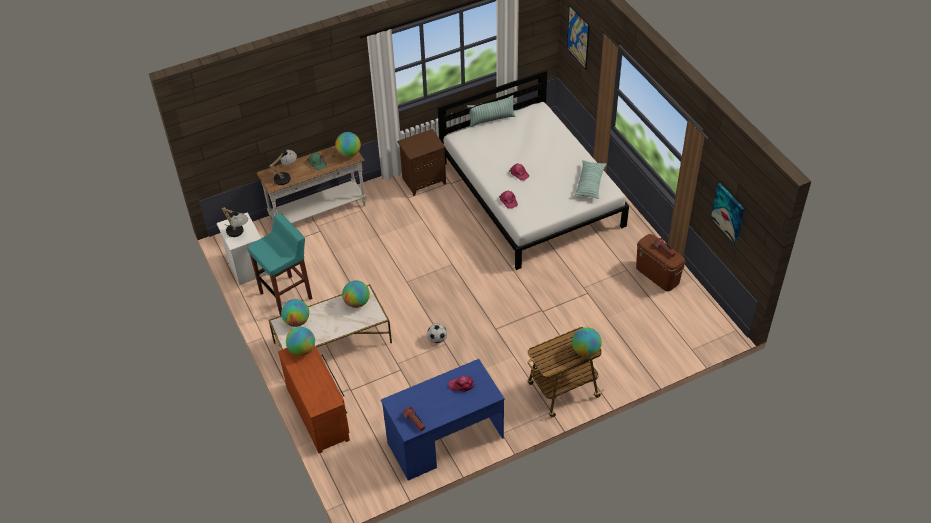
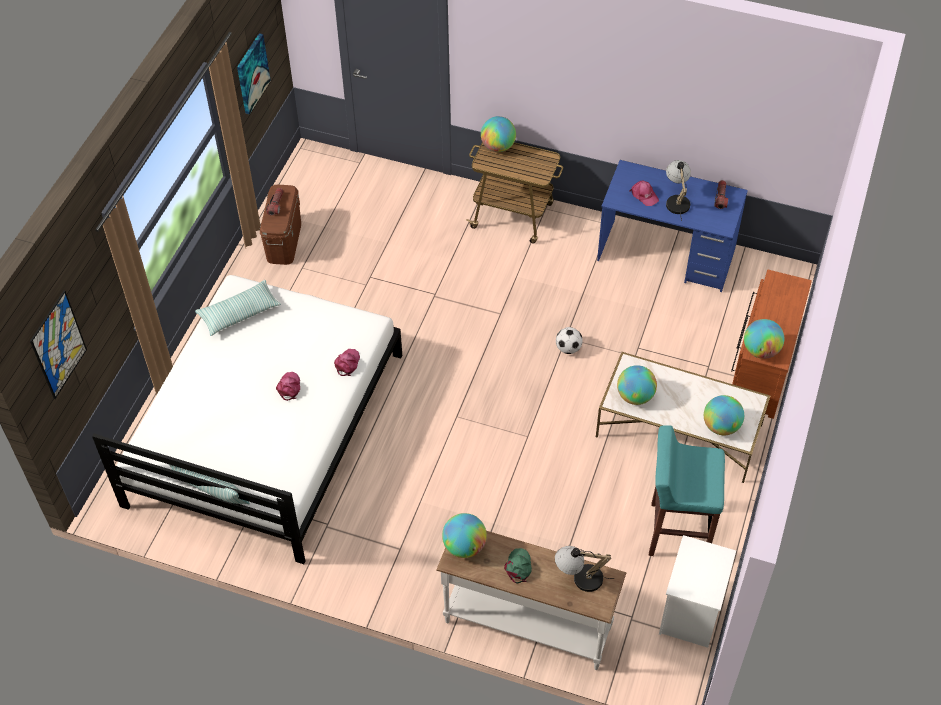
camera: 135 degrees left, 5 degrees up
(238, 233) = (705, 568): table lamp -> table lamp (676, 200)
(424, 180) = (351, 557): brown nightstand -> none

